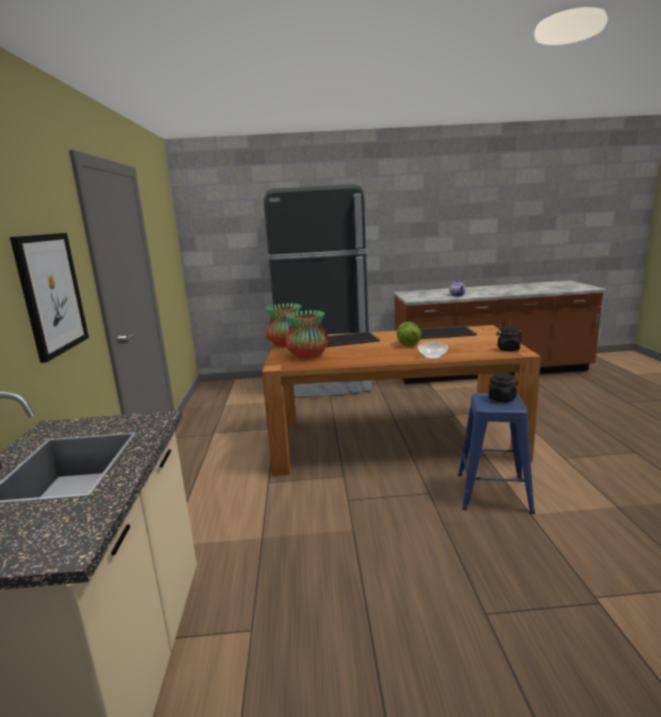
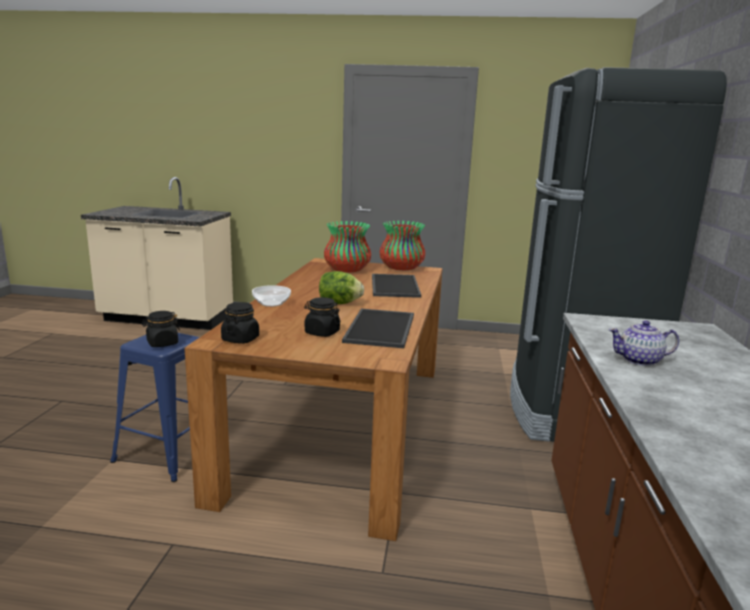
camera: 100 degrees right, 0 degrees up
(51, 294) = (277, 155): picture -> none
(468, 340) = (322, 332): none -> black jar

